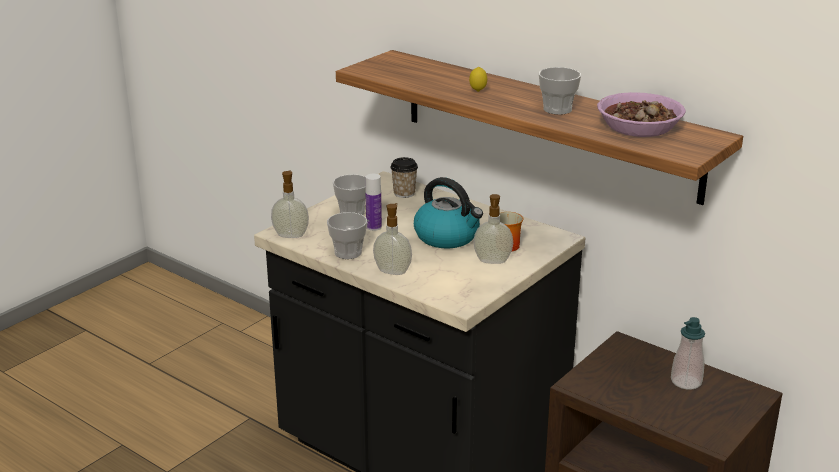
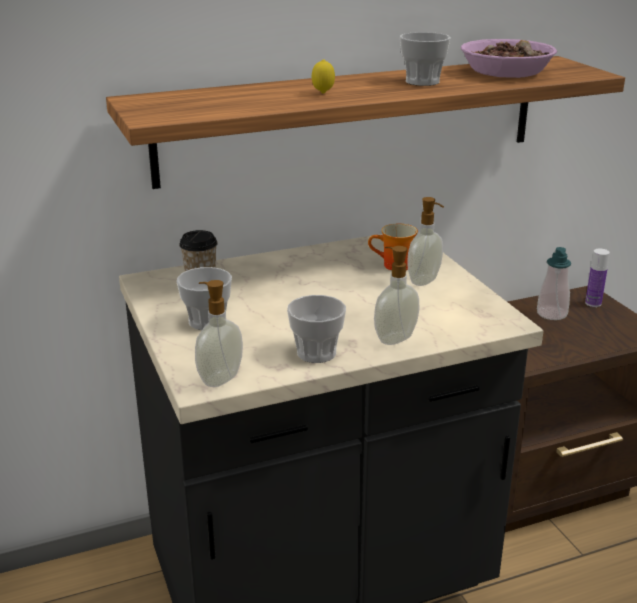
camera: 60 degrees left, 0 degrees up
(374, 227) = (266, 319): bottle -> bottle (593, 303)
(448, 237) = (342, 287): kettle -> none

